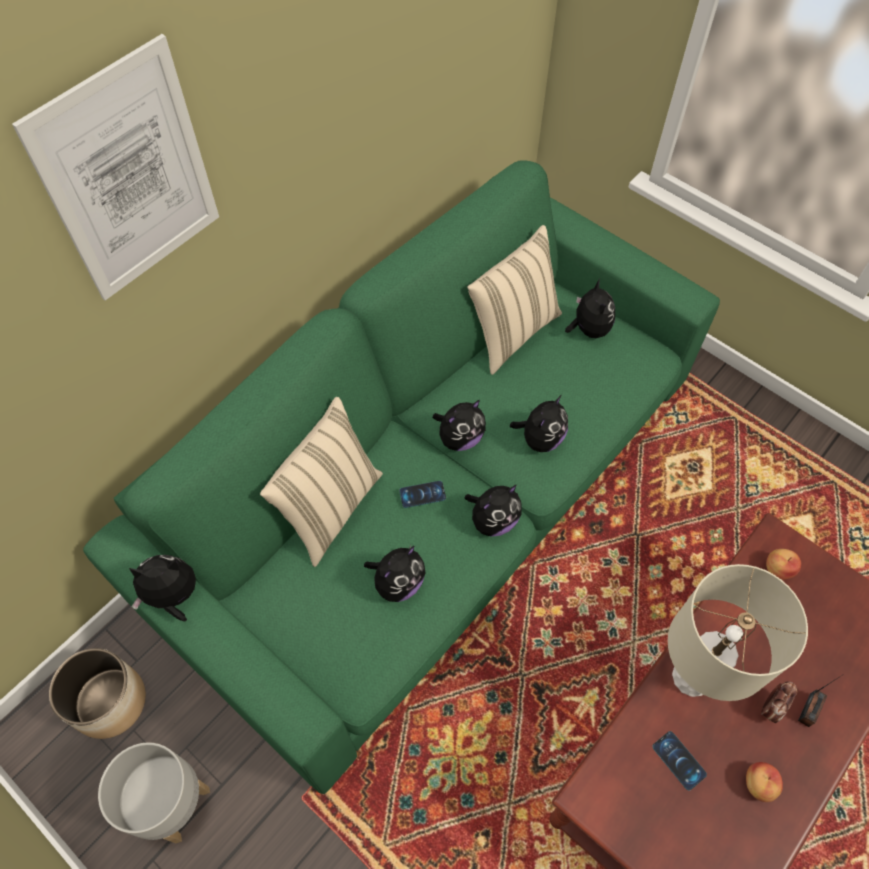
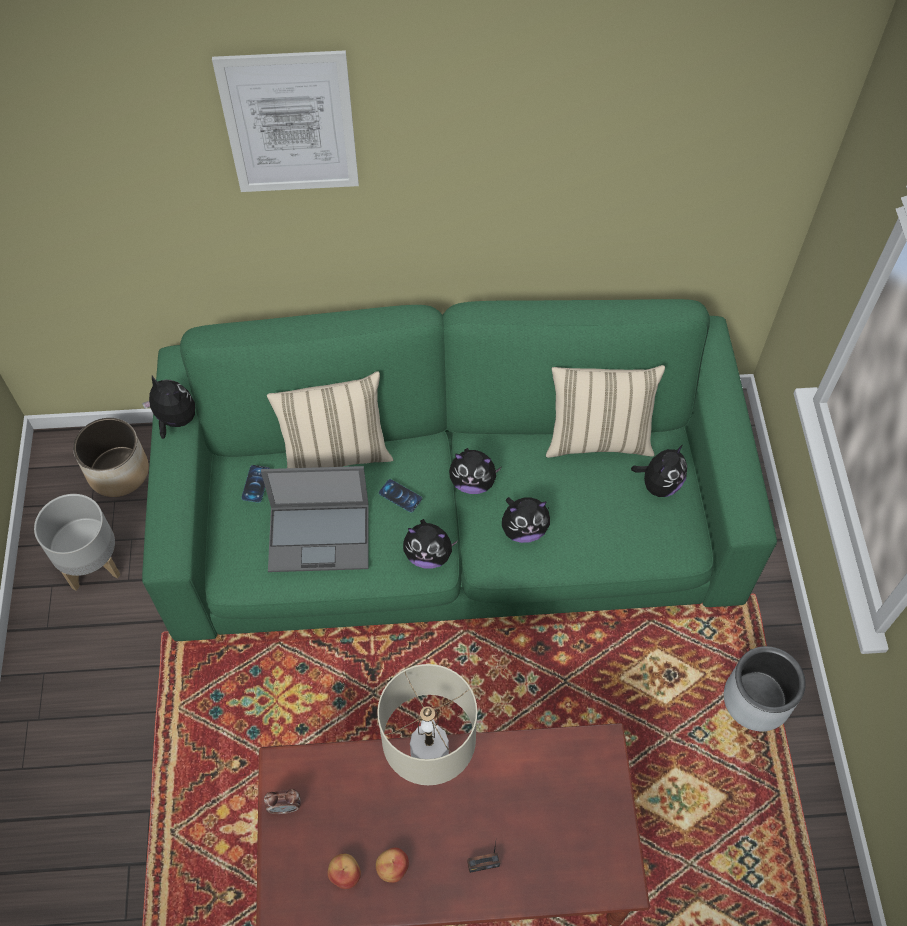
camera: 45 degrees right, 0 degrees up
(398, 582) = (320, 537): plush toy -> laptop
(679, 760) = (361, 803): phone -> phone (255, 484)
(756, 434) = (757, 699): none -> grey planter
(770, 707) = (459, 836): alarm clock -> alarm clock (285, 806)
(778, 569) = (578, 764): apple -> apple (345, 874)

